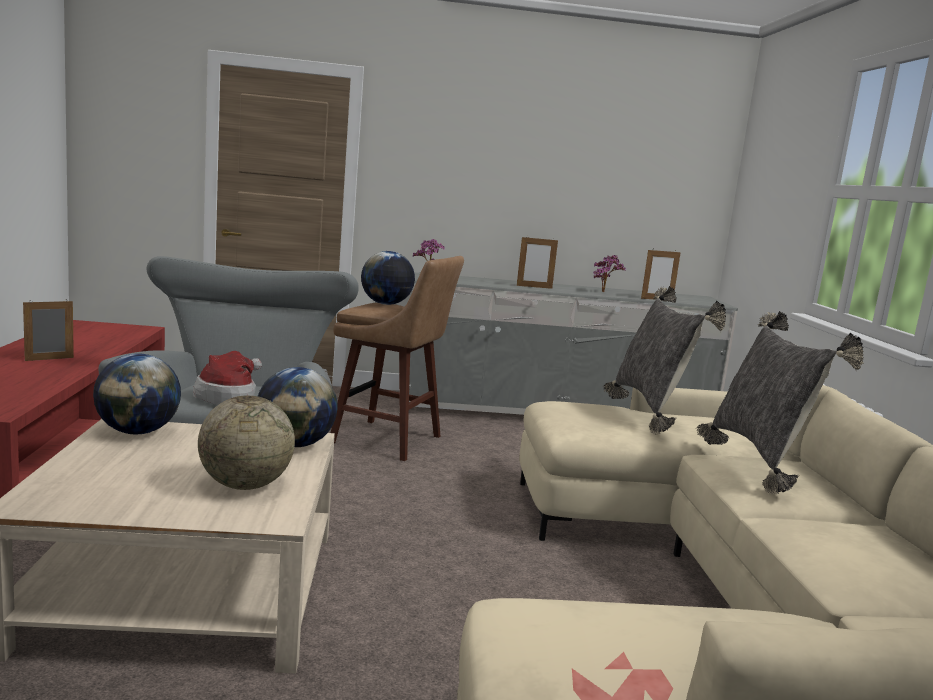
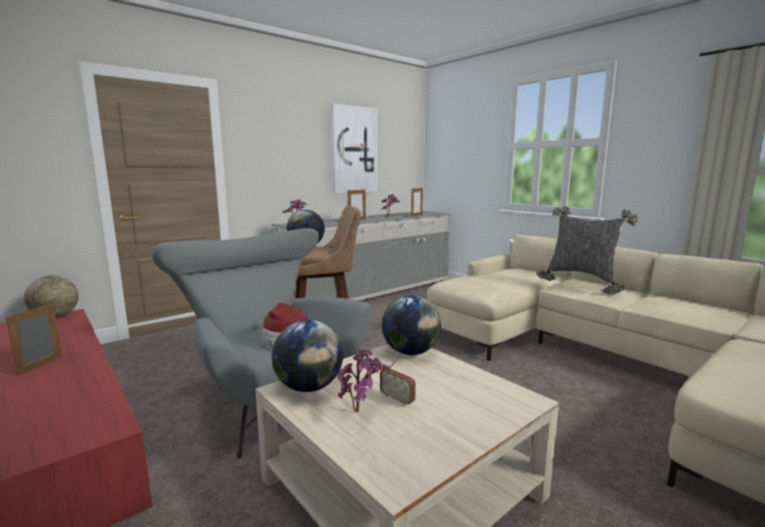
camera: 35 degrees left, 0 degrees up
(124, 461) = (361, 412): none -> potted plant
(174, 467) = (397, 399): none -> radio
(245, 485) = (459, 389): globe -> globe (55, 317)
(575, 176) = (354, 150): none -> picture
(652, 418) = (493, 277): pillow -> none

